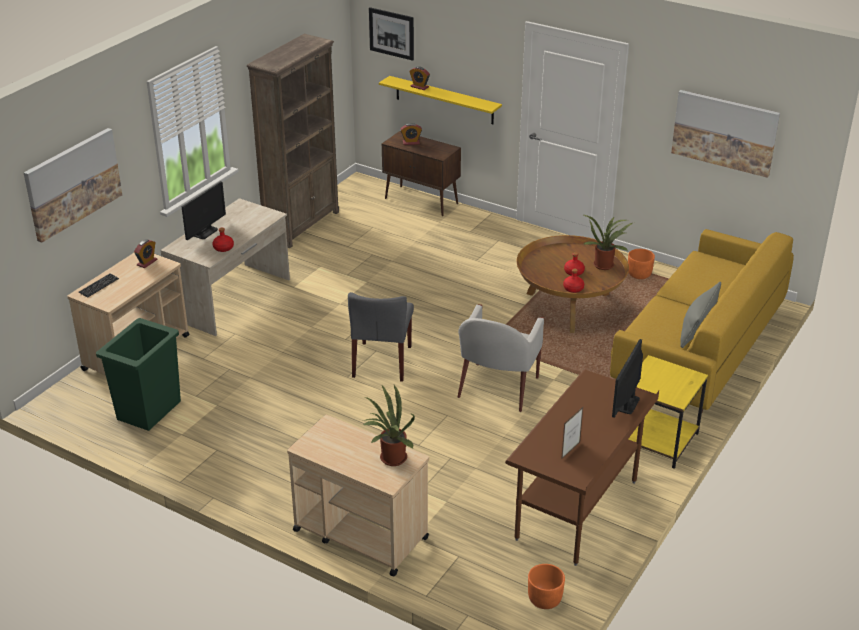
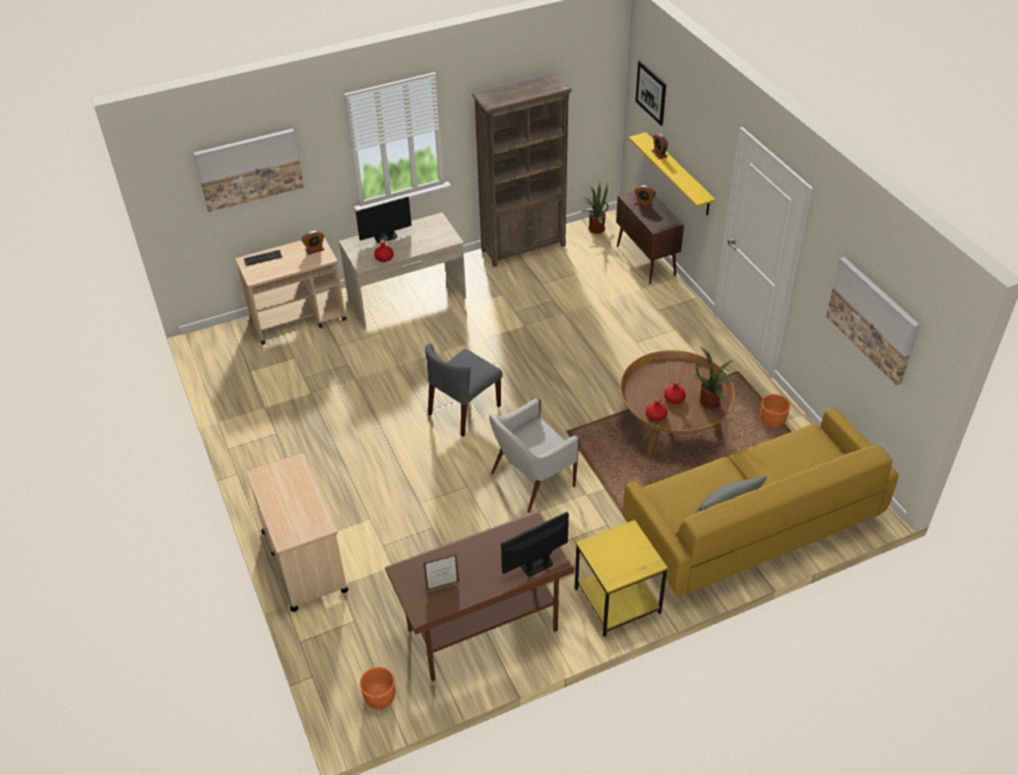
camera: 35 degrees right, 10 degrees up
(148, 410) = (261, 375): green trash can -> none
(390, 459) = (307, 518): potted plant -> potted plant (594, 229)

